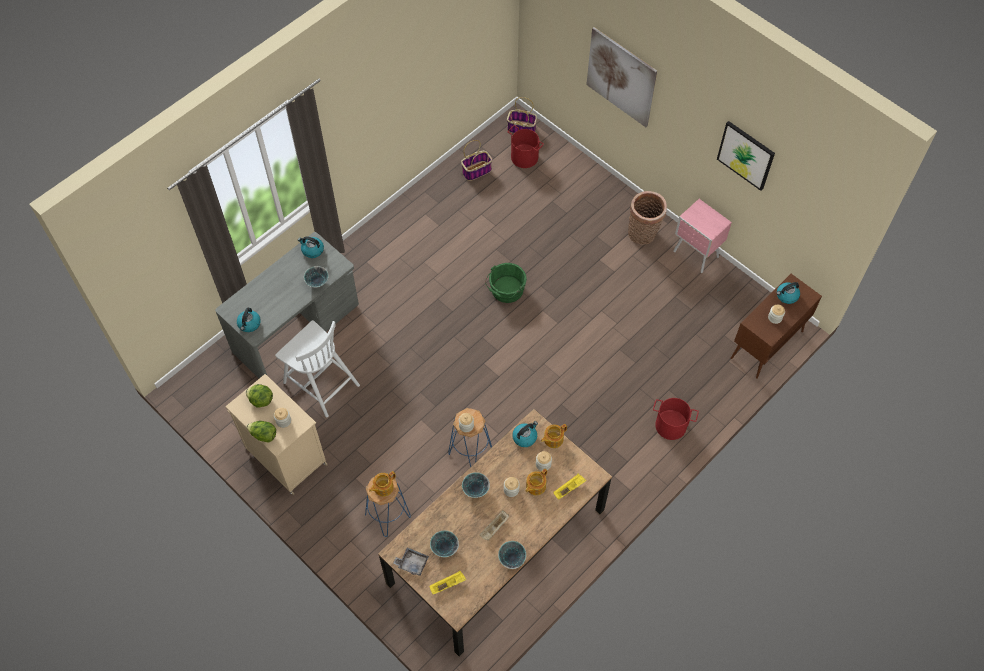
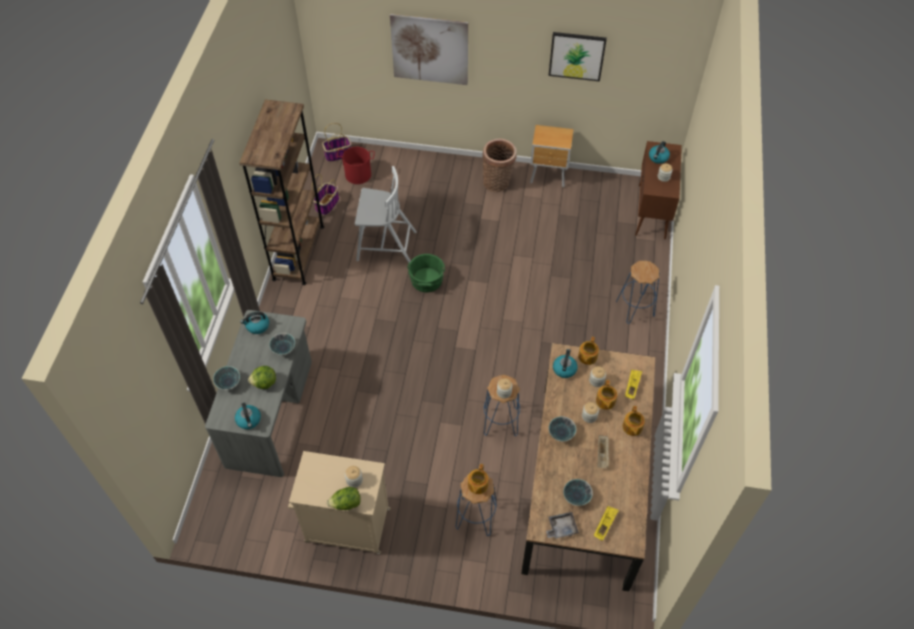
camera: 35 degrees left, 5 degrees down
(261, 400) = (319, 475): lettuce -> lettuce (264, 383)
(320, 383) = (328, 445): white chair -> white chair (385, 245)
(420, 202) = (298, 252): none -> brown bookcase
(512, 558) = (636, 469): bowl -> bowl (228, 383)
(538, 522) = (632, 427): none -> teapot
(670, 426) = (635, 309): red bucket -> blue stool
(696, 255) = (549, 177): pink nightstand -> brown nightstand

